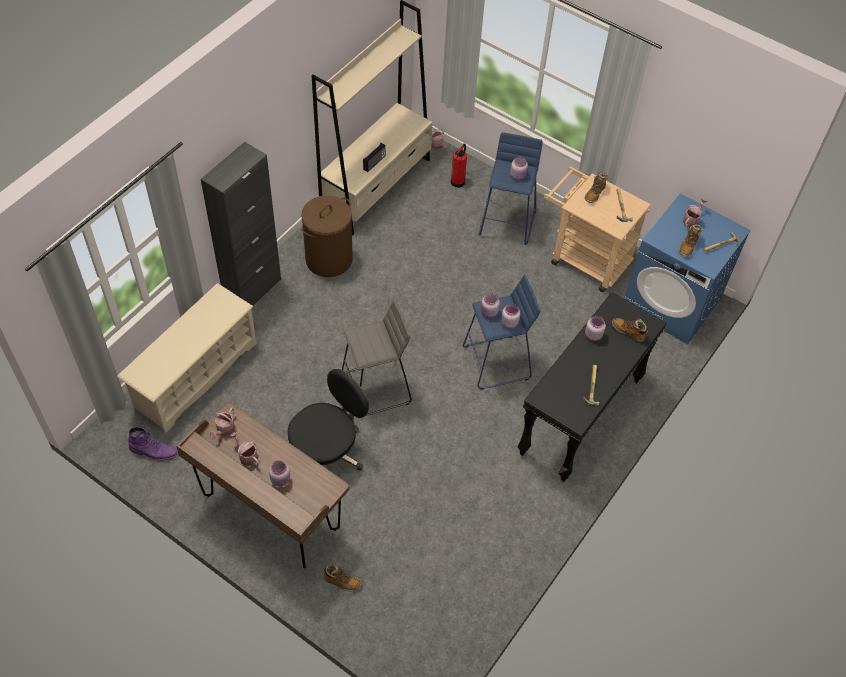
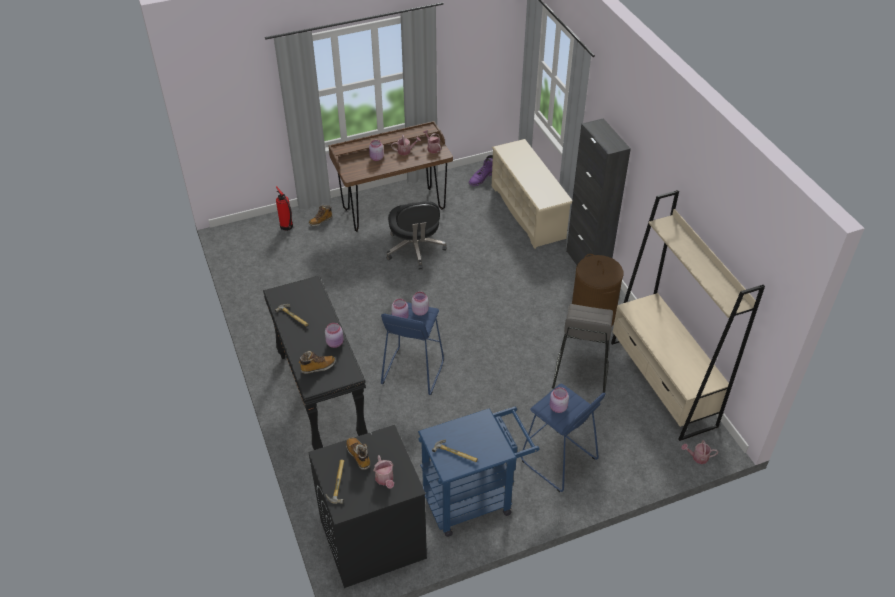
camera: 125 degrees right, 10 degrees down
(374, 163) = (650, 333): radio -> none
(376, 388) = (445, 293): grey stool -> grey stool (580, 374)
(458, 181) = (637, 449): fire extinguisher -> fire extinguisher (287, 227)
(584, 258) = (474, 498): beige cart -> blue cart
(595, 193) = (487, 442): boot -> none
(672, 302) = (372, 539): blue washing machine -> black washing machine

